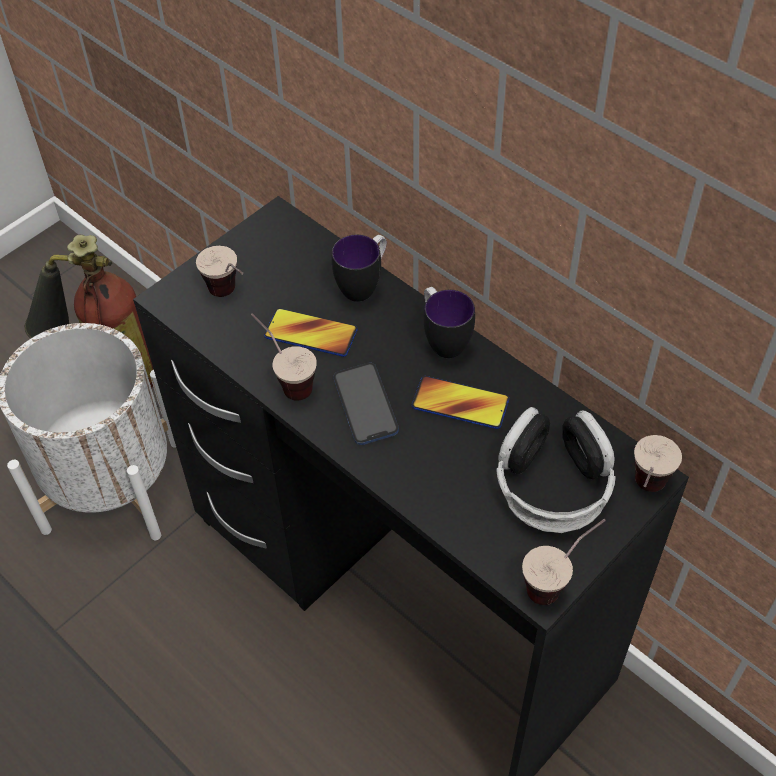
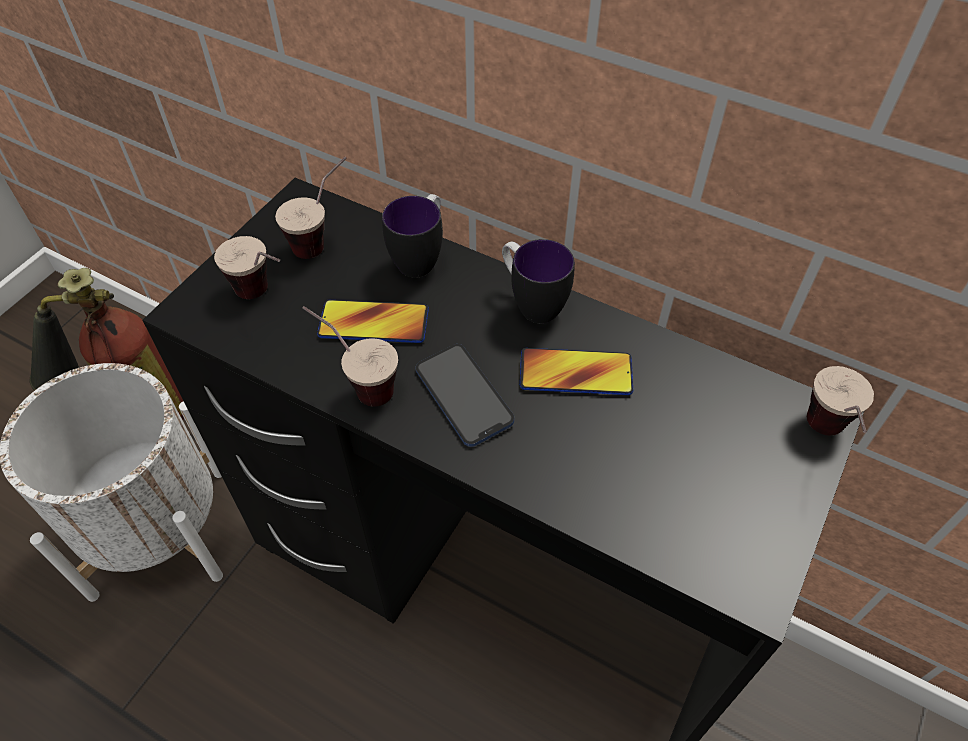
camera: 15 degrees left, 0 degrees up
(553, 483) = (717, 448): headphones -> none
(559, 581) = (772, 571): cup -> cup (323, 239)

